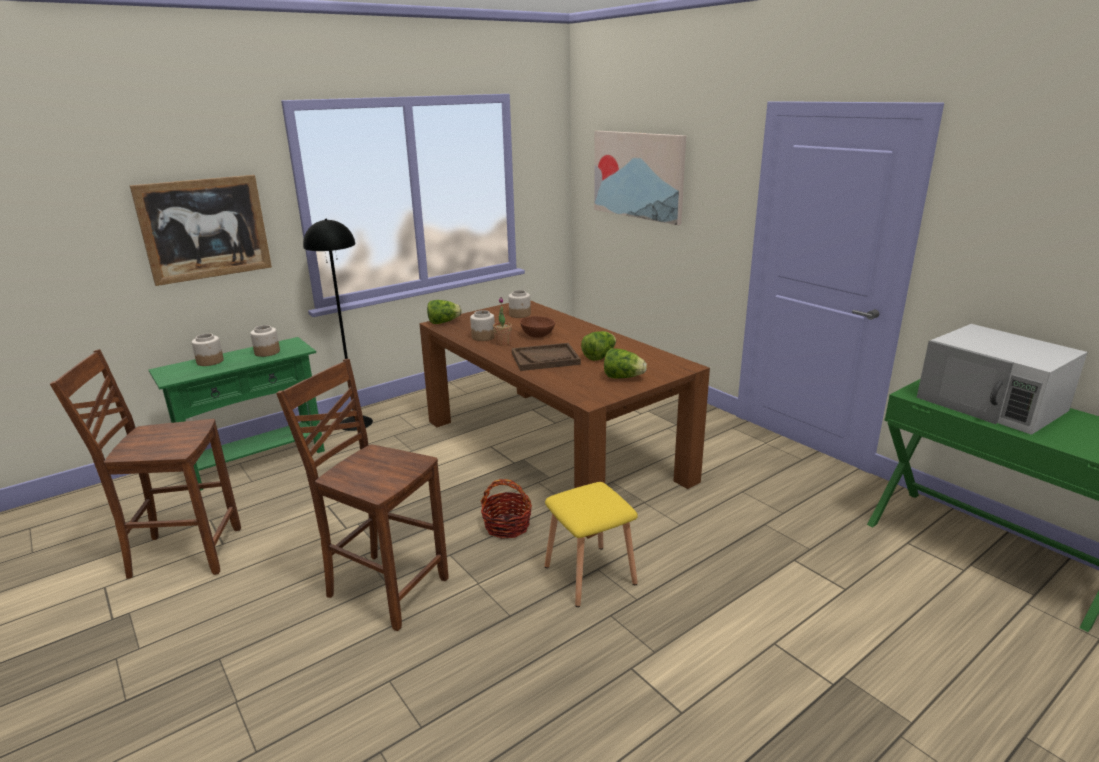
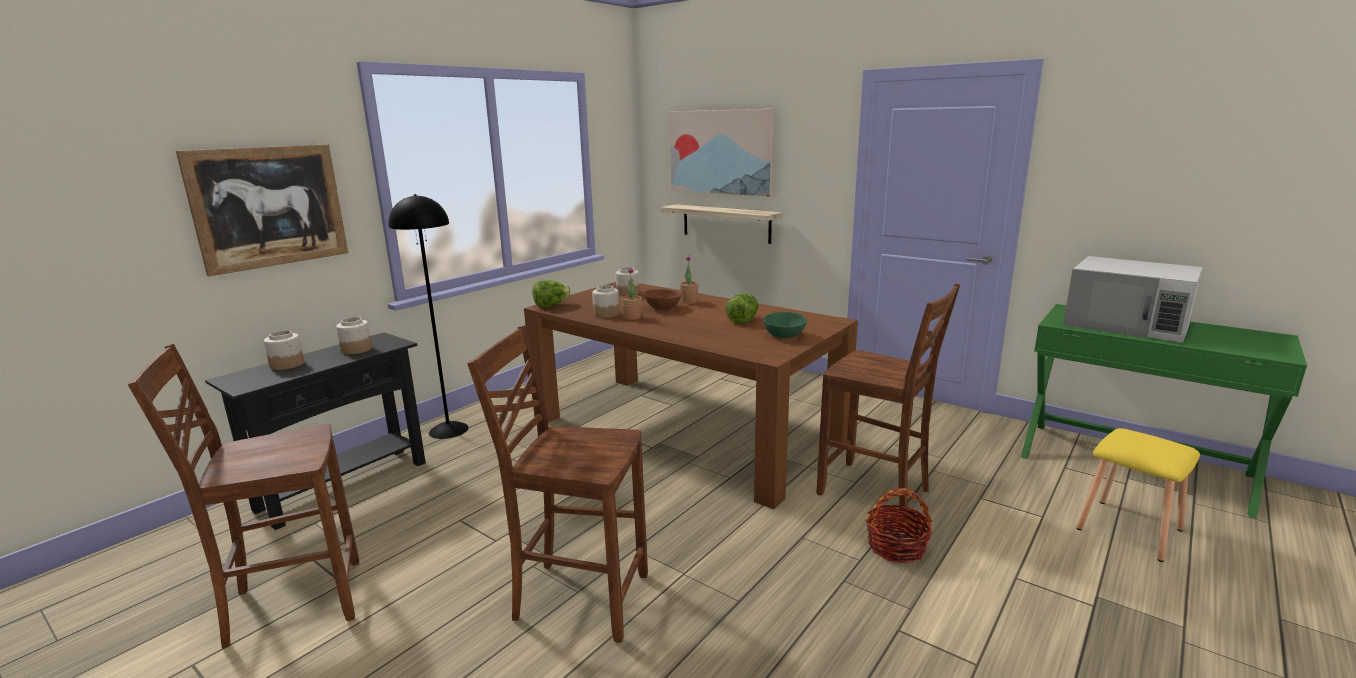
camera: 15 degrees left, 5 degrees down
(256, 462) = (344, 485): green console table -> black console table
(507, 526) = (681, 510): basket -> basket (896, 547)
(545, 359) = (690, 327): brown tray -> none
(567, 330) = (689, 302): none -> potted plant
(588, 574) = (796, 544): yellow stool -> yellow stool (1127, 529)
(623, 377) = (784, 335): lettuce -> green bowl
(640, 247) = (726, 223): none -> shelf
(693, 538) = (875, 492): none -> brown chair

